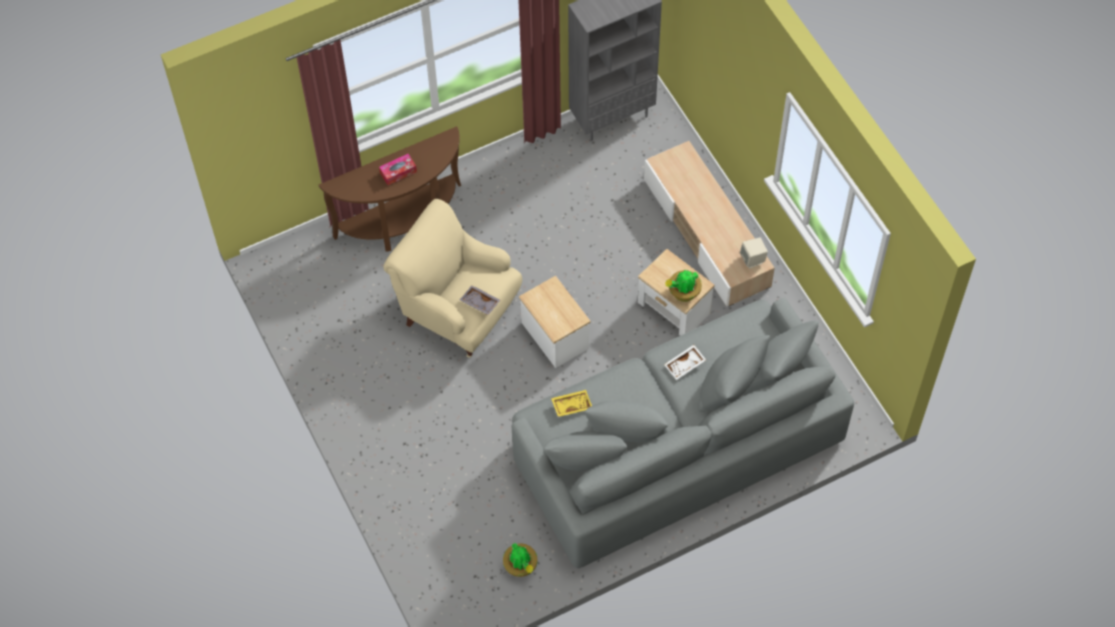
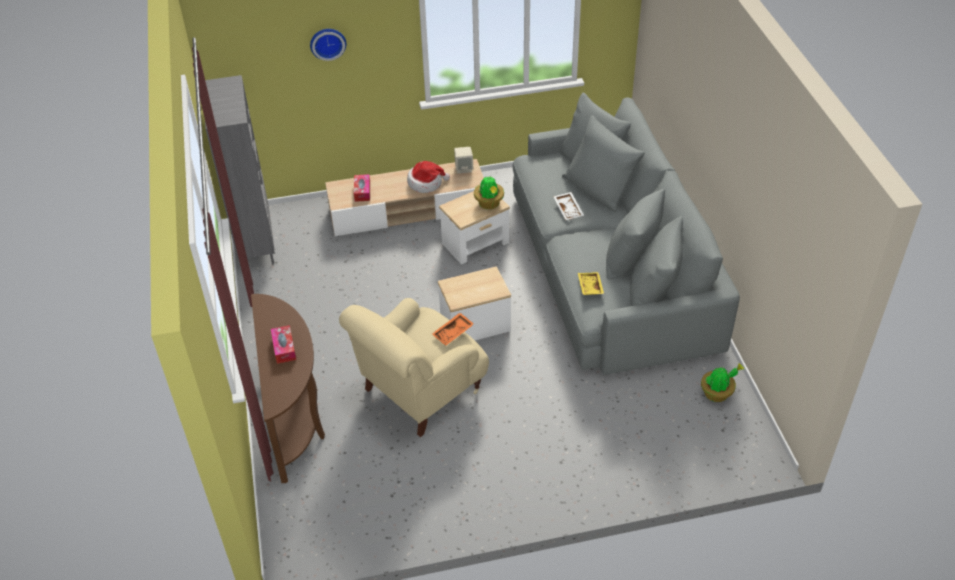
camera: 75 degrees left, 15 degrees down
(479, 303) = (453, 333): grey tray -> orange tray
(684, 177) = (362, 191): none -> tissue box
(716, 230) = (426, 183): none -> hat
(730, 53) = (327, 43): none -> wall clock

